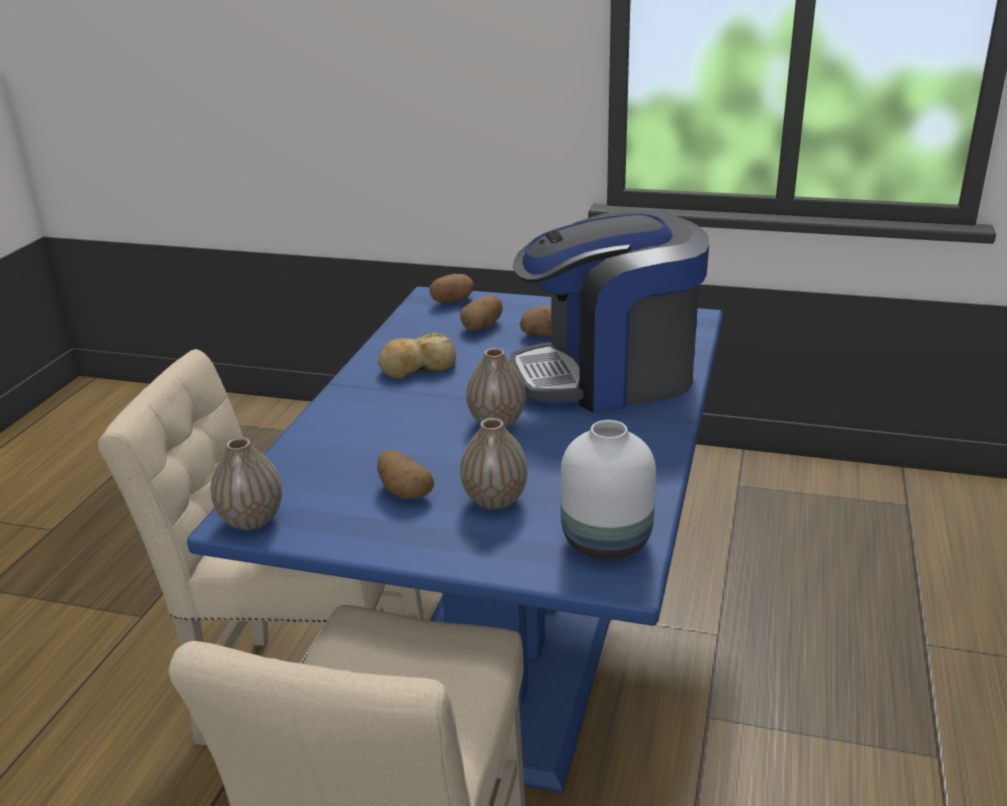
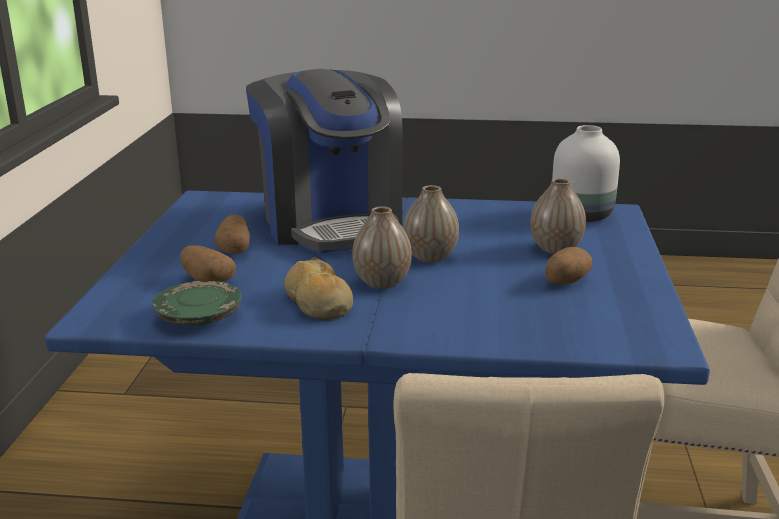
camera: 100 degrees left, 5 degrees down
(252, 520) = (659, 339): vase -> vase (382, 282)
(416, 326) = (198, 317): none -> green plate
(452, 301) = (118, 304): potato -> none

